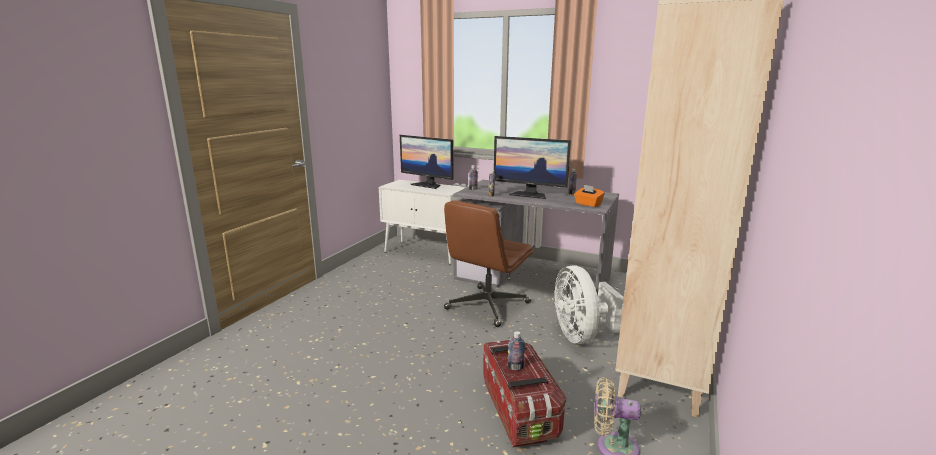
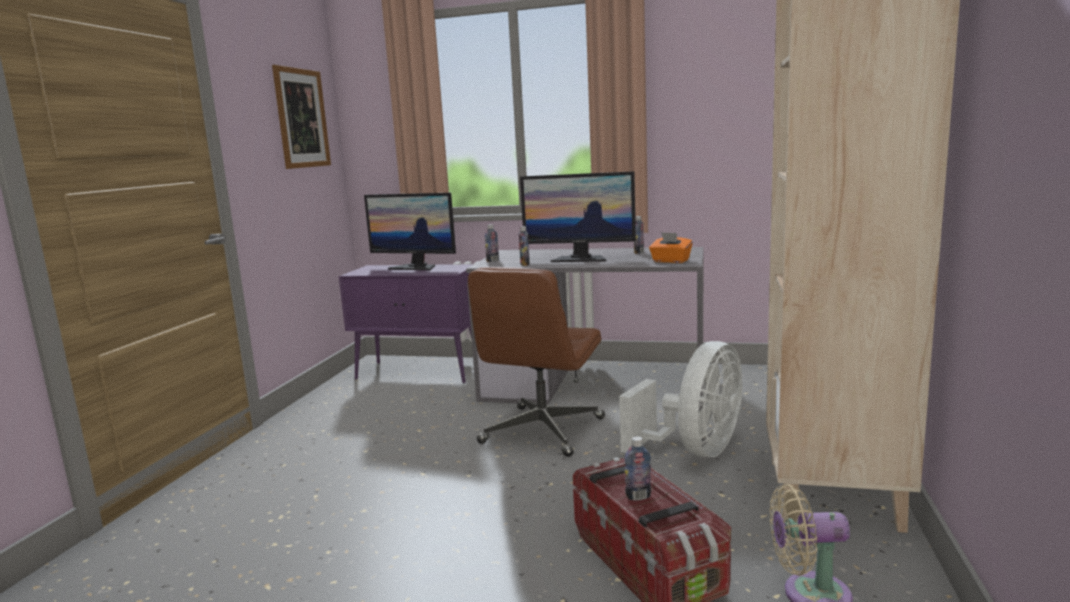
camera: 10 degrees left, 5 degrees down
(363, 83) = (301, 118): none -> picture
(425, 253) = (420, 373): white cabinet -> purple cabinet
(580, 335) = (695, 450): white fan -> white fan turned 120 degrees counterclockwise

